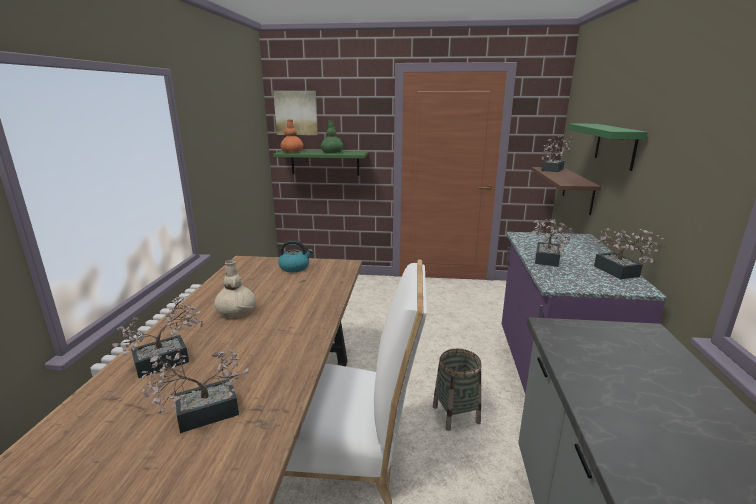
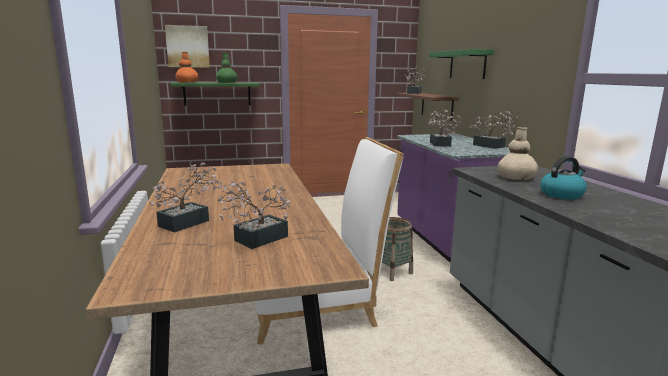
camera: 20 degrees left, 5 degrees down
(236, 311) = (214, 195): beige vase -> beige vase (516, 178)
(295, 267) = (234, 170): kettle -> kettle (562, 194)

